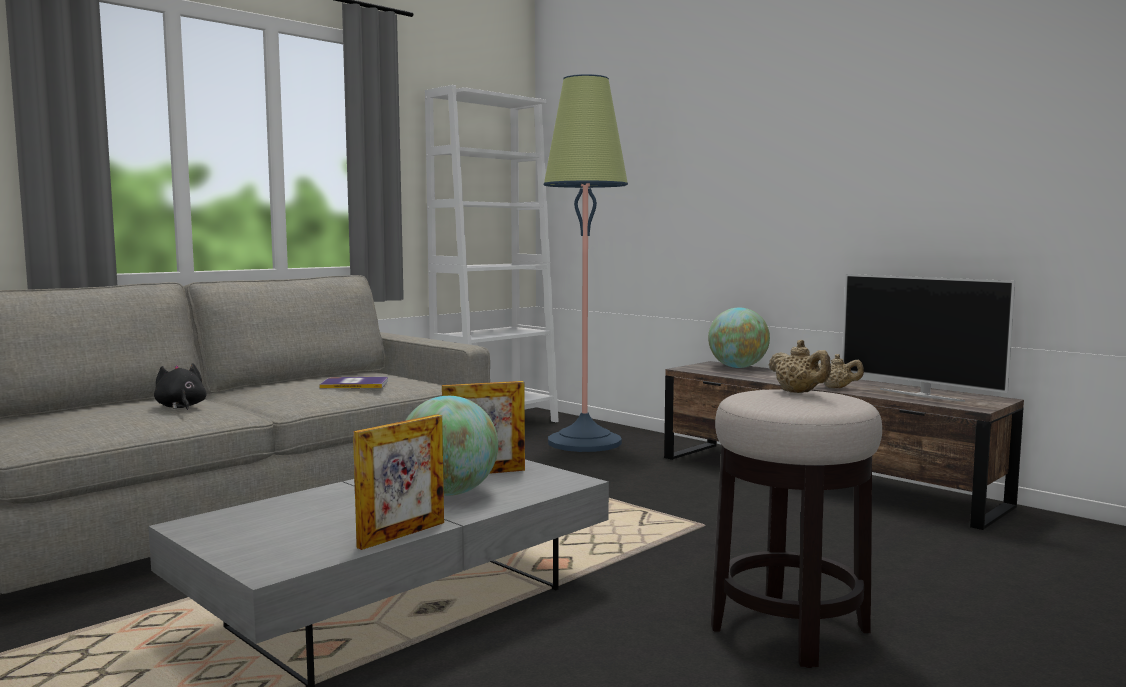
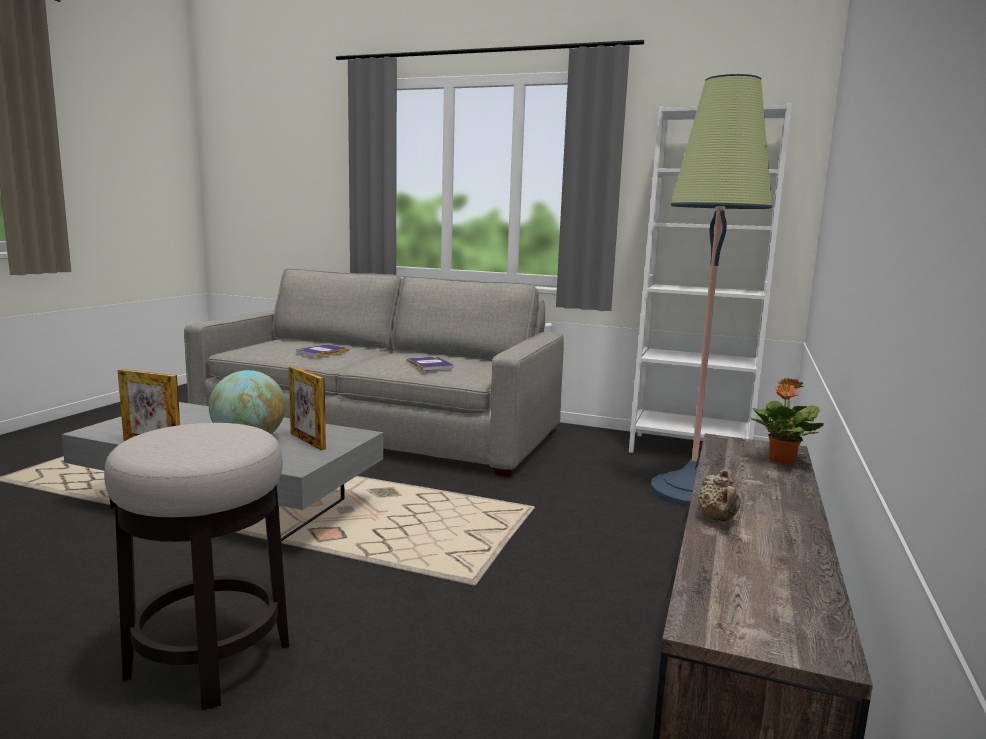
camera: 65 degrees right, 5 degrees up
(180, 407) = (322, 351): black plush toy -> book
(737, 367) = (781, 460): globe -> potted plant
(799, 392) = (215, 437): beige teapot -> none
(921, 395) = (754, 579): television -> none

